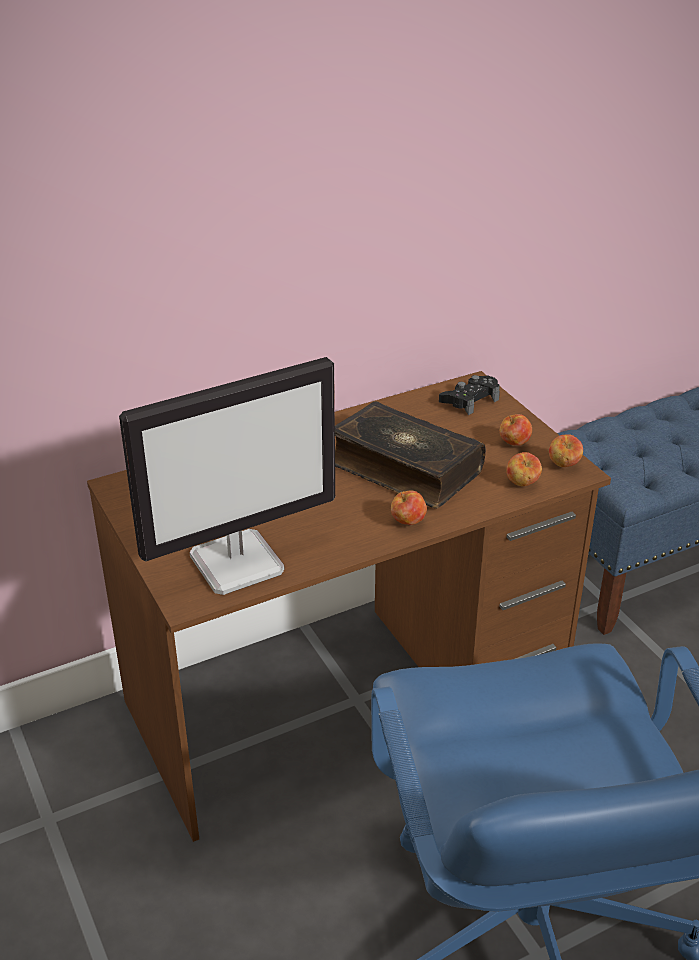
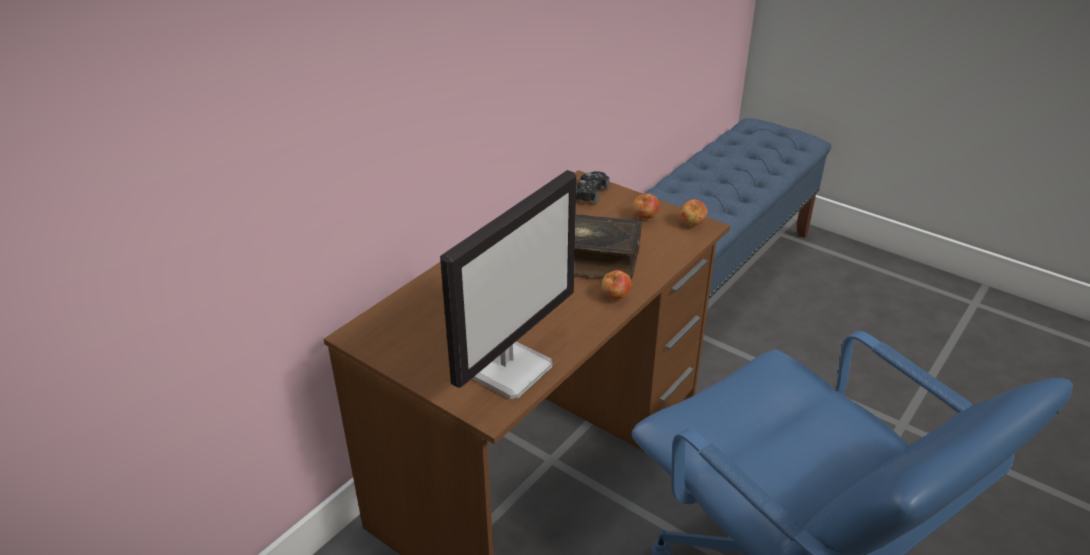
camera: 25 degrees left, 0 degrees up
(522, 483) = (674, 245): apple -> none

